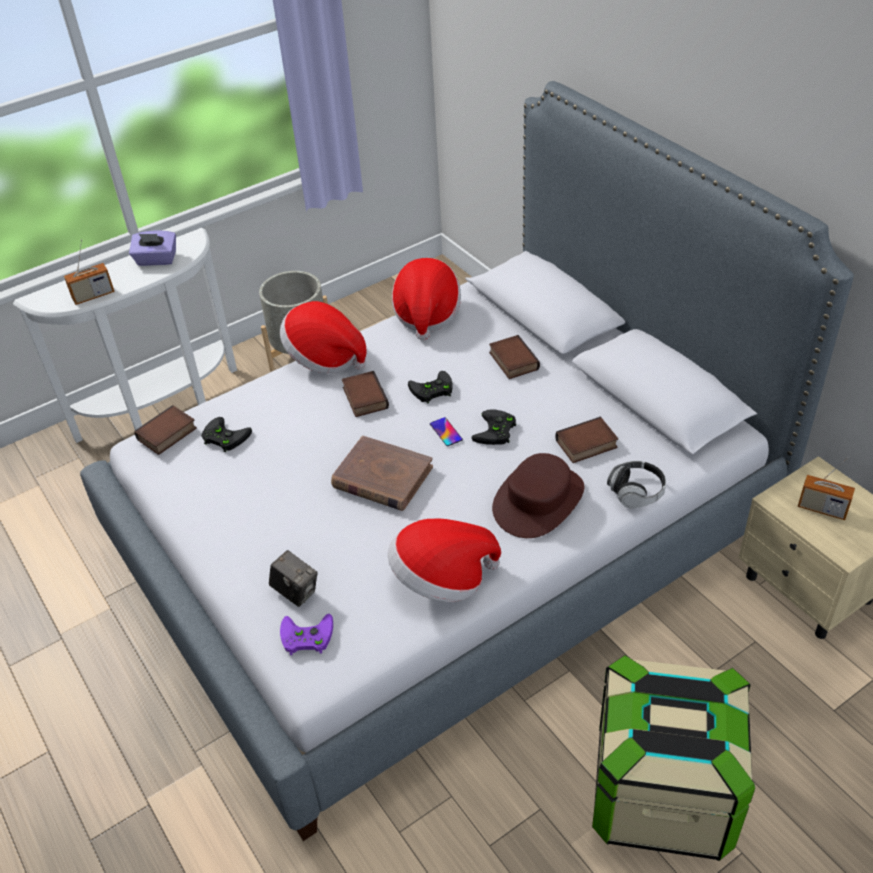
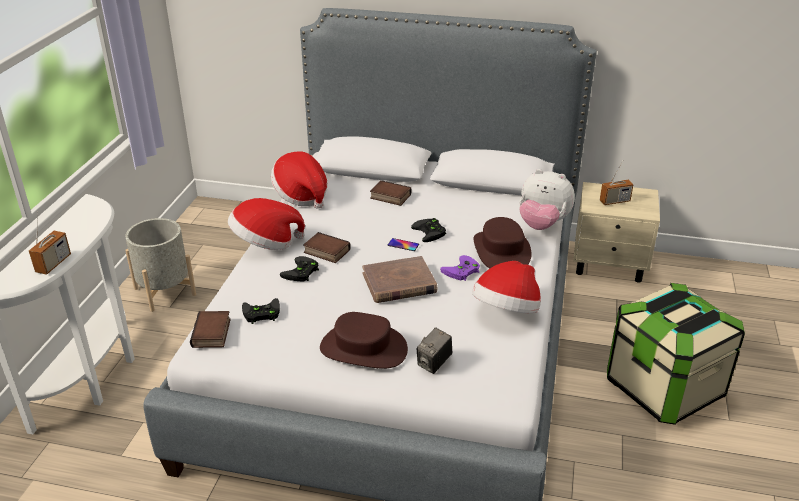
camera: 45 degrees left, 10 degrees down
(156, 260) = (77, 224): purple tissue box -> none
(259, 532) = (363, 349): none -> brown hat
(296, 591) = (434, 364): camera -> camera turned 135 degrees clockwise
(305, 637) = (474, 381): purple game controller -> purple game controller (461, 271)
(431, 390) = (363, 230): black game controller -> black game controller (301, 272)
(586, 445) = (488, 216): book -> none
(636, 492) = (542, 225): headphones -> plush toy

